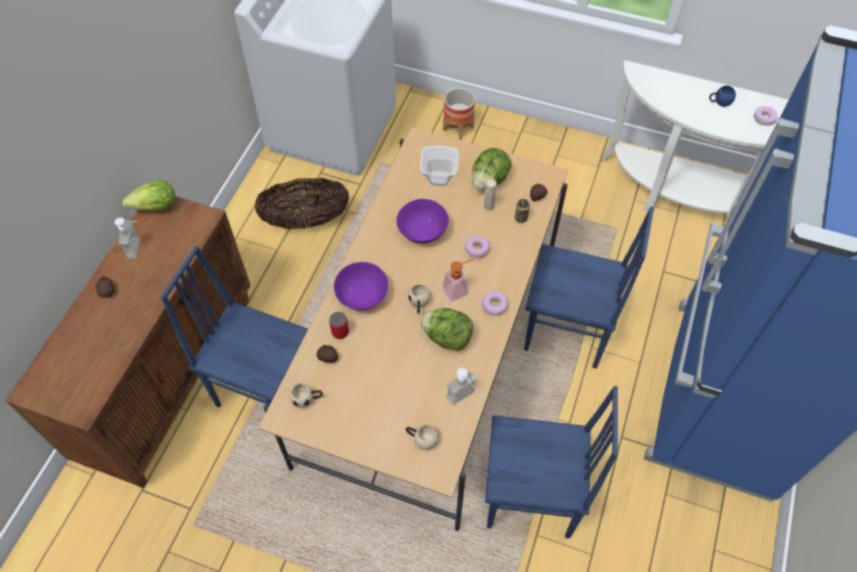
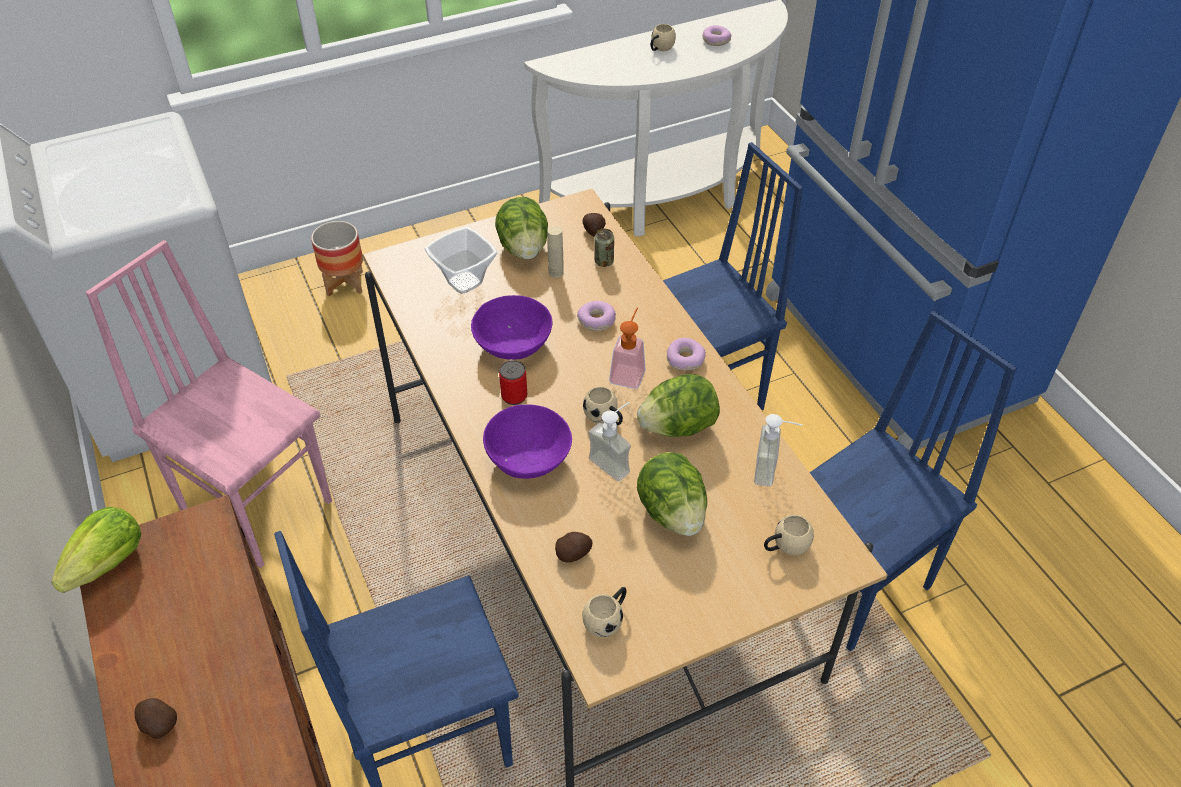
camera: 45 degrees left, 10 degrees down
(139, 248) = (144, 632): soap dispenser -> soap dispenser (615, 461)
(306, 220) = (258, 505): basket -> pink chair
(340, 332) = (552, 516): can -> can (514, 396)
(392, 377) = (672, 512): none -> lettuce
(719, 102) = (660, 48): blue mug -> beige mug

